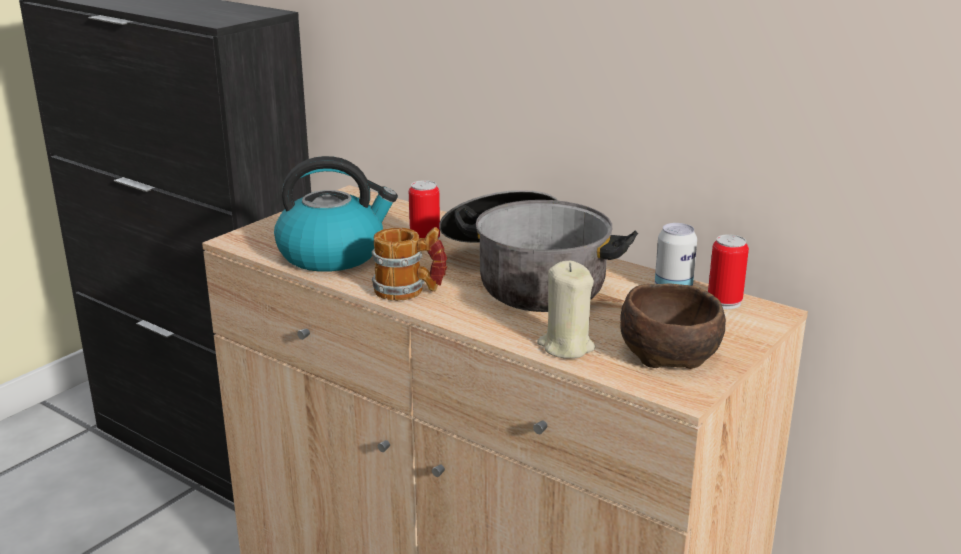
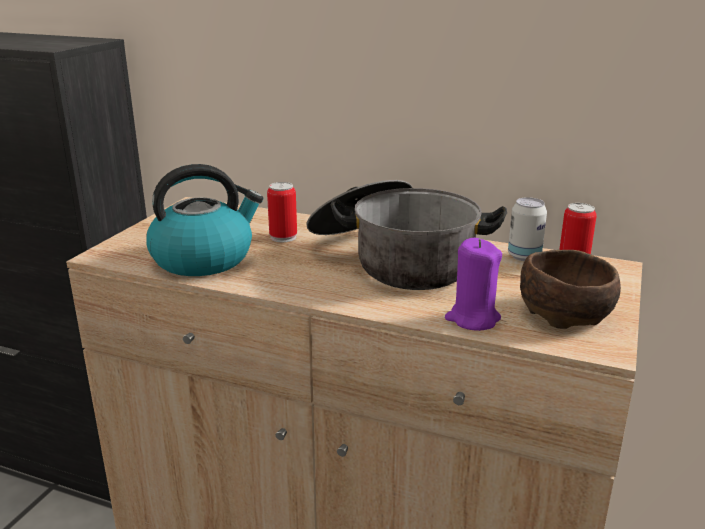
camera: 15 degrees left, 0 degrees up
(409, 291) = (296, 285): mug -> none
(566, 346) = (472, 319): beige candle -> purple candle

